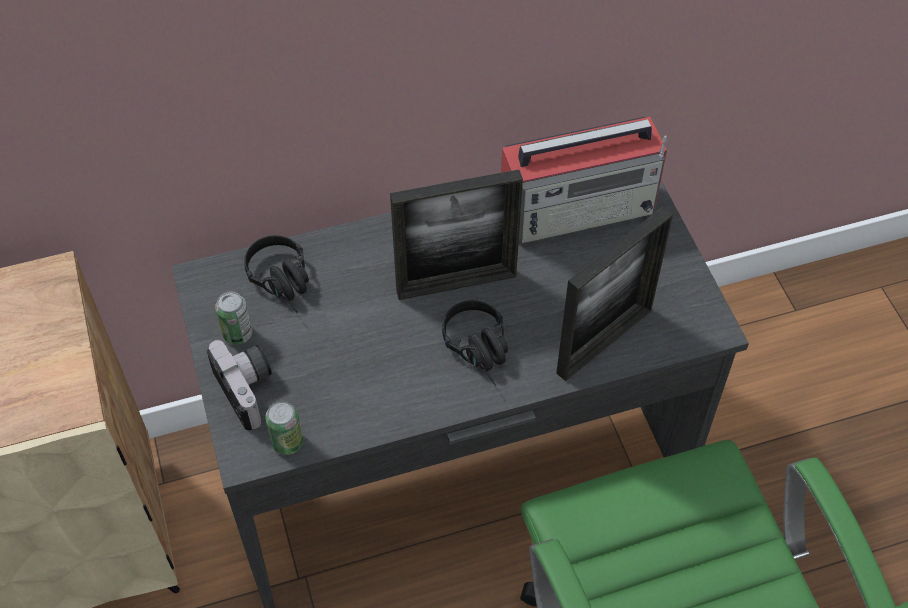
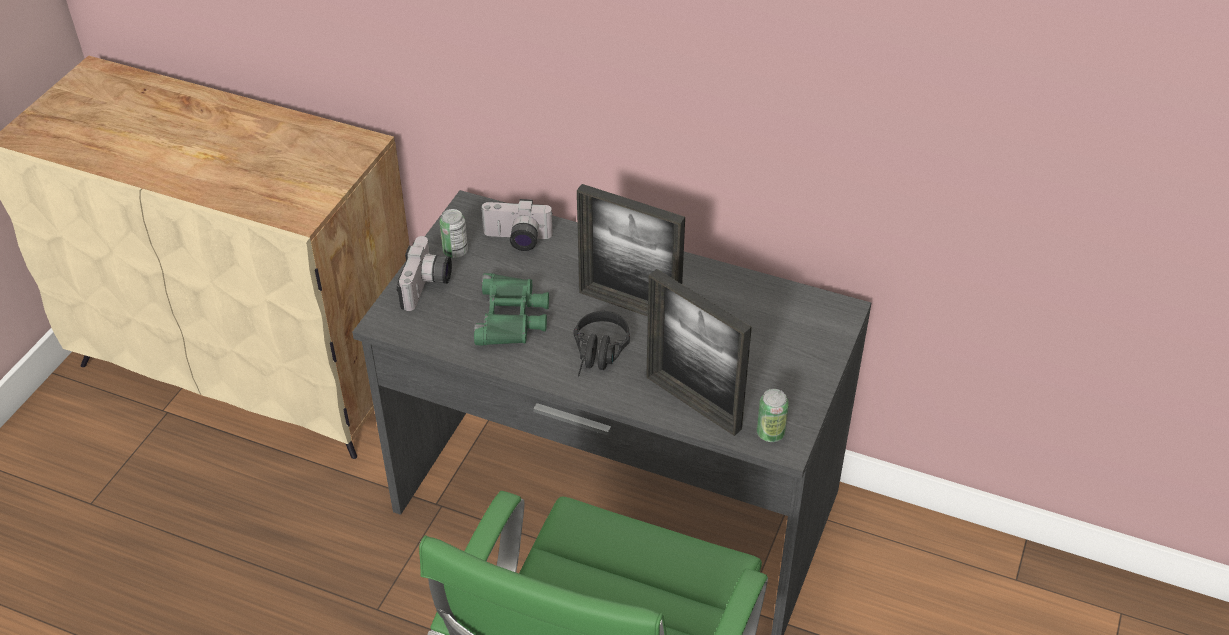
camera: 40 degrees right, 10 degrees down
(285, 283) = (517, 240): black headphones -> camera
(287, 442) = (416, 330): can -> can (770, 433)
(363, 366) = (512, 317): none -> green binoculars
(580, 209) = (773, 311): radio -> none
(604, 341) = (693, 403): picture frame -> picture frame turned 45 degrees clockwise

